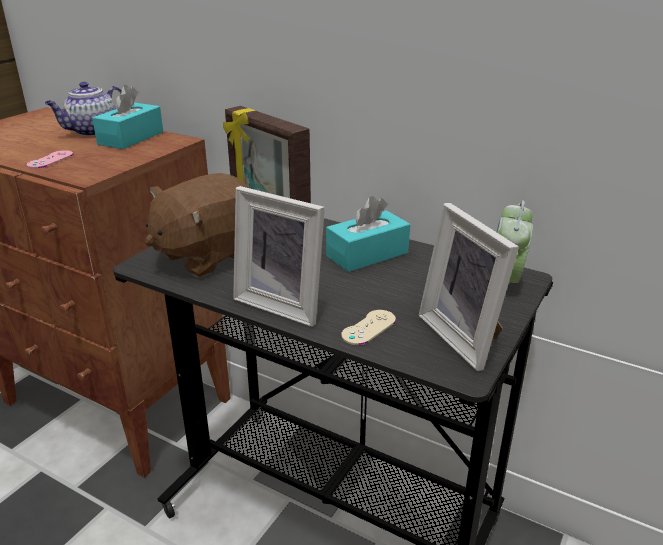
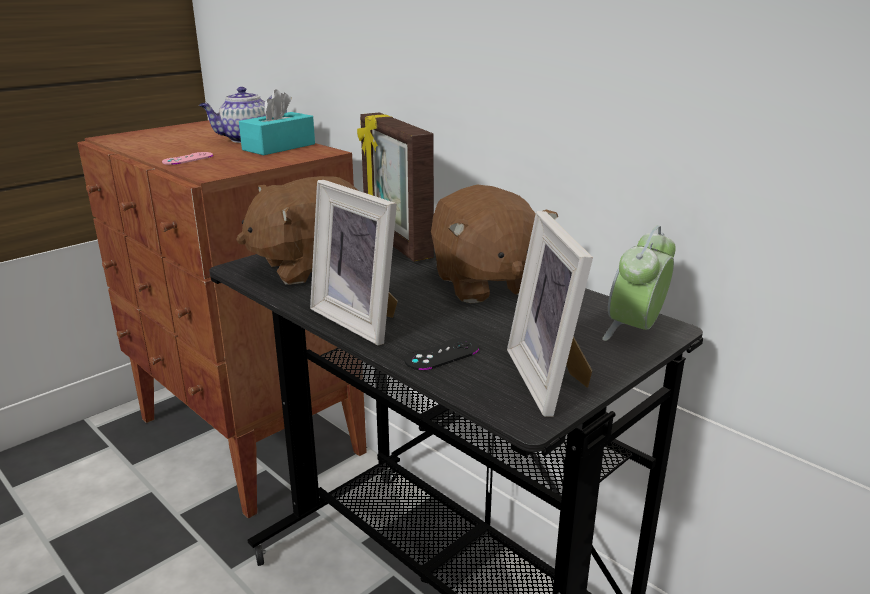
camera: 15 degrees right, 5 degrees down
(367, 254) = (486, 284): turquoise tissue box -> brown plush toy
(368, 327) = (442, 354): beige game controller -> black game controller

